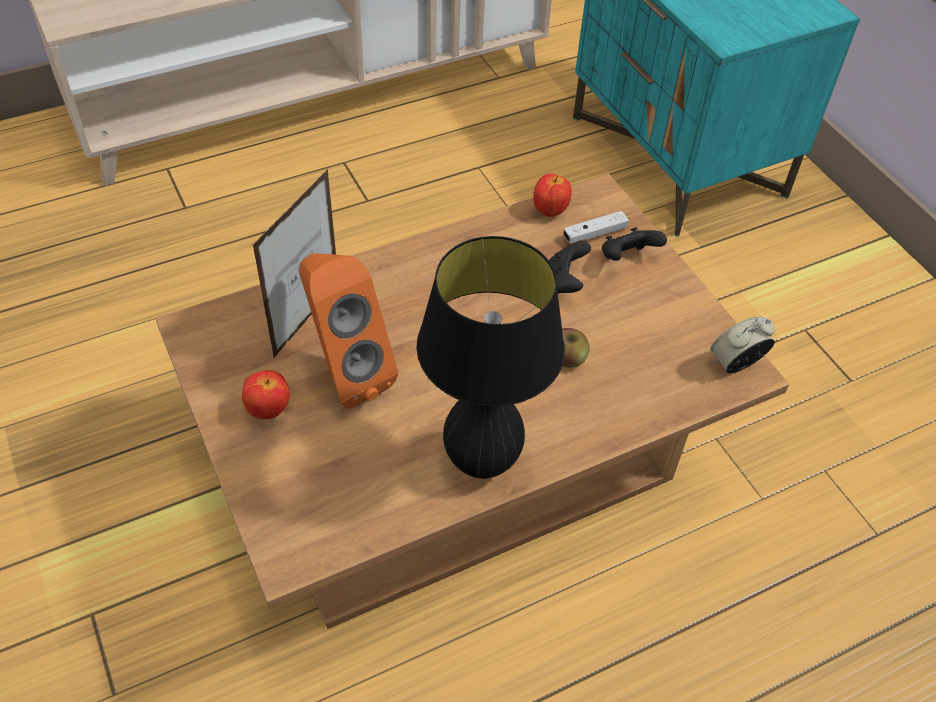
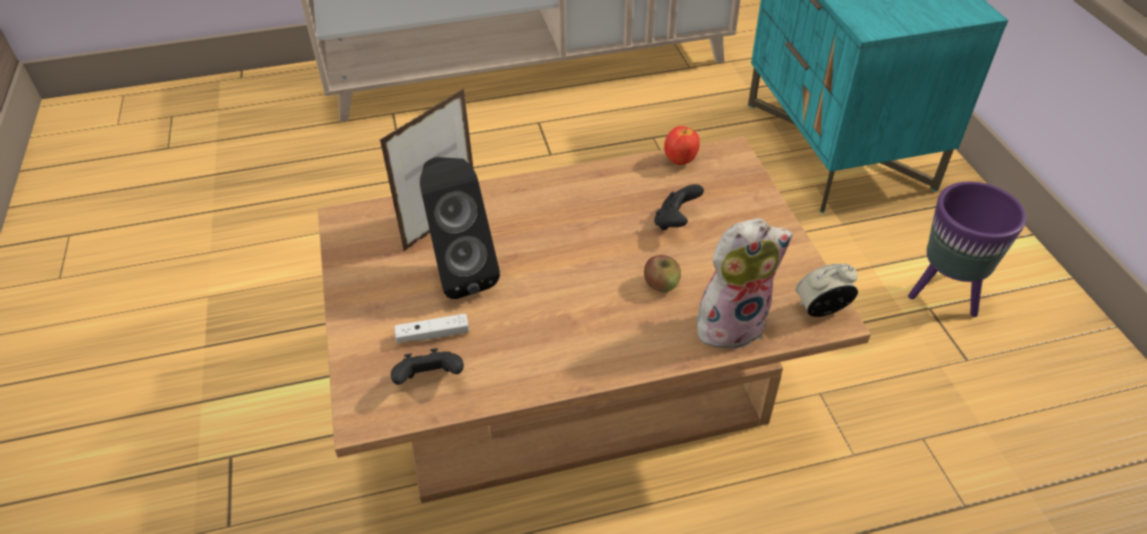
camera: 15 degrees right, 5 degrees down
(269, 410) = (386, 292): apple -> none
(346, 374) = (460, 272): orange speaker -> black speaker
(482, 462) = (558, 361): black table lamp -> none
(594, 234) = (716, 183): white game controller -> white game controller (433, 335)
(627, 258) = (741, 207): black game controller -> black game controller (430, 380)
(649, 392) = (731, 323): none -> plush toy
(816, 313) = (944, 295): none -> purple planter

